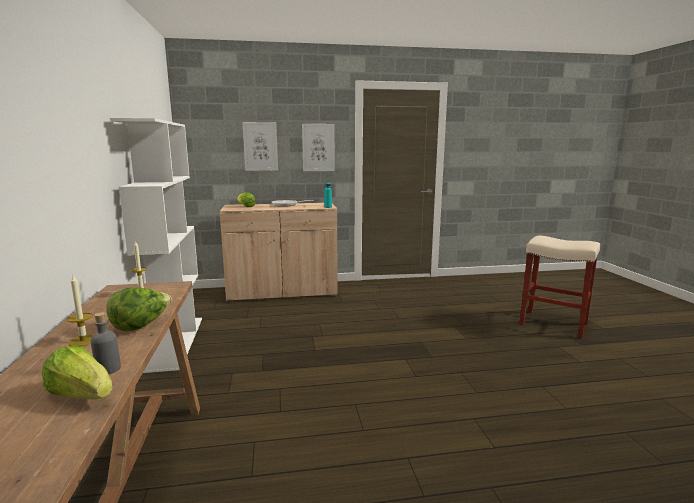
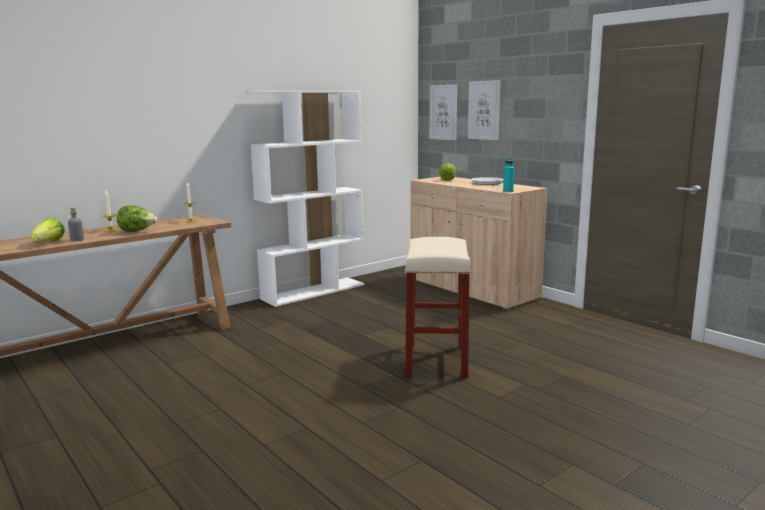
camera: 60 degrees right, 0 degrees up
(318, 147) = (542, 112): picture -> picture (443, 112)
(554, 324) = (667, 454): beige stool -> beige stool (437, 361)

